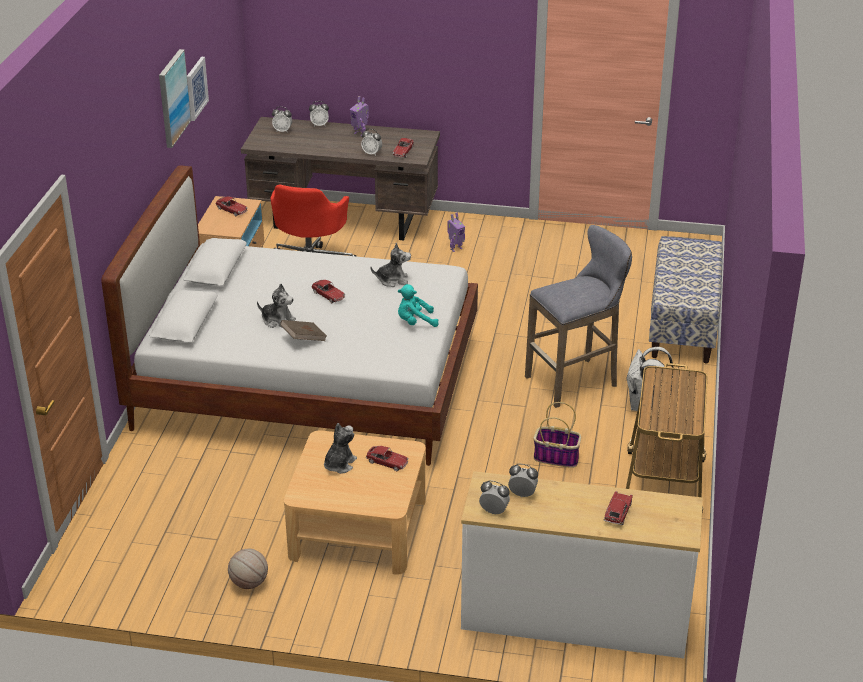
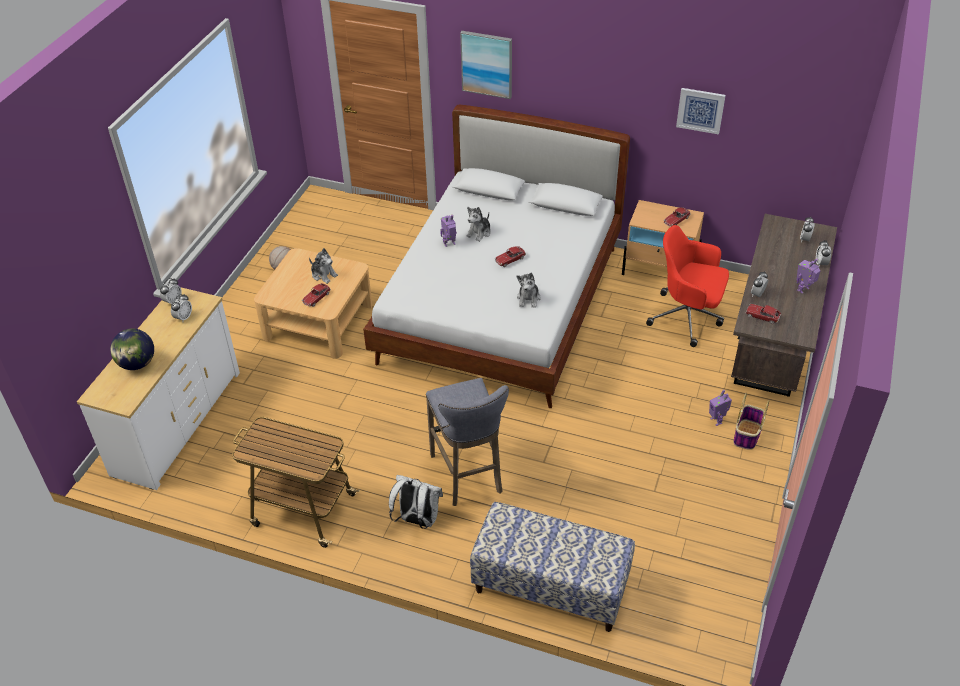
camera: 100 degrees right, 10 degrees up
(173, 98) = (643, 84): picture -> picture (487, 64)
(304, 339) = (449, 244): brown book -> toy robot
(415, 322) = (459, 306): turquoise plush toy -> none
(557, 457) = (361, 444): basket -> basket (747, 435)
(617, 513) = (137, 364): toy car -> globe

